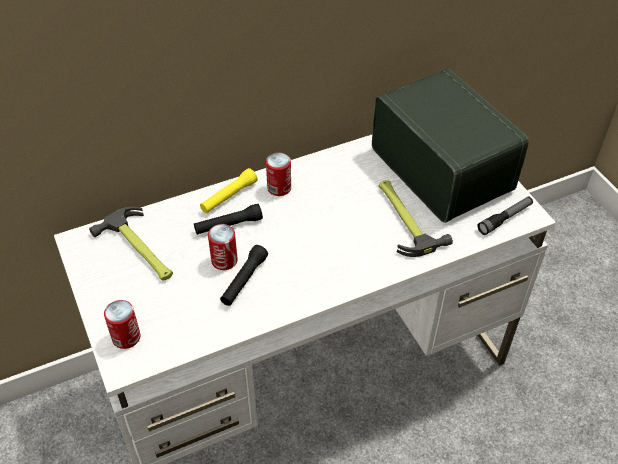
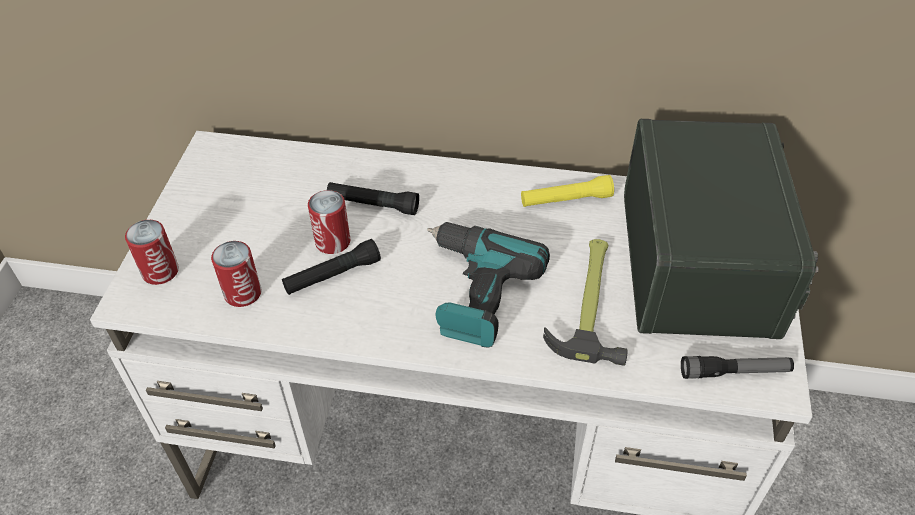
camera: 35 degrees right, 0 degrees up
(140, 249) = (260, 185): hammer -> none
(229, 197) = (402, 173): yellow flashlight -> yellow flashlight (566, 200)
(279, 188) = (468, 189): can -> can (243, 293)
(337, 246) = (473, 292): none -> power drill

